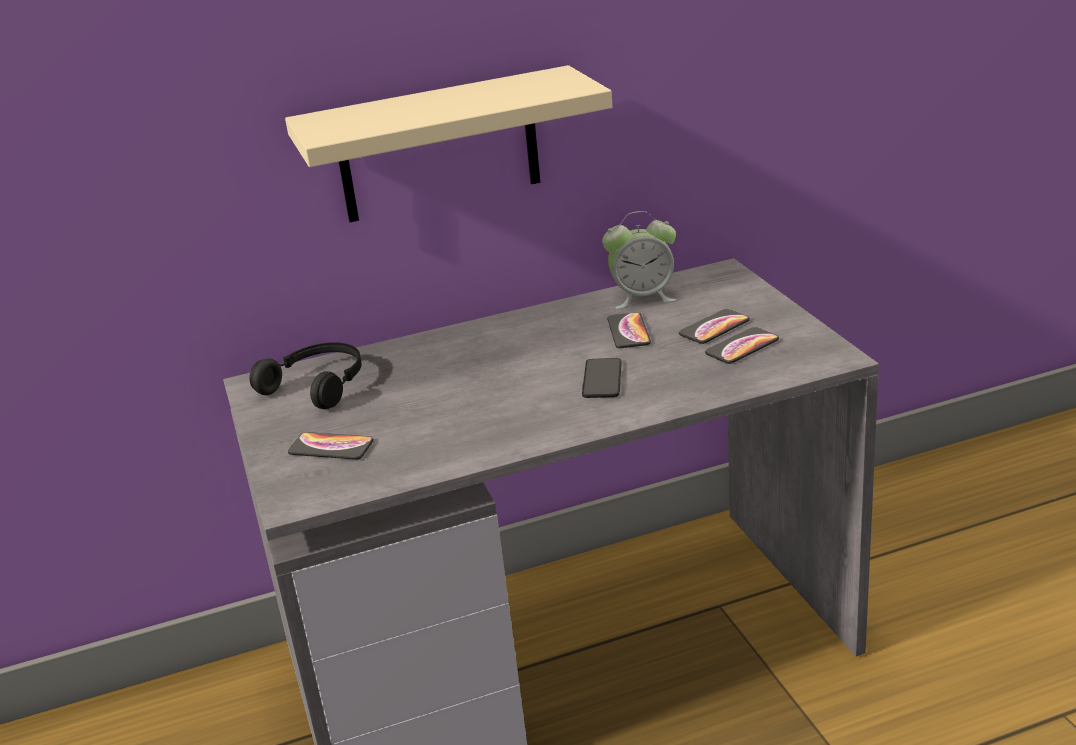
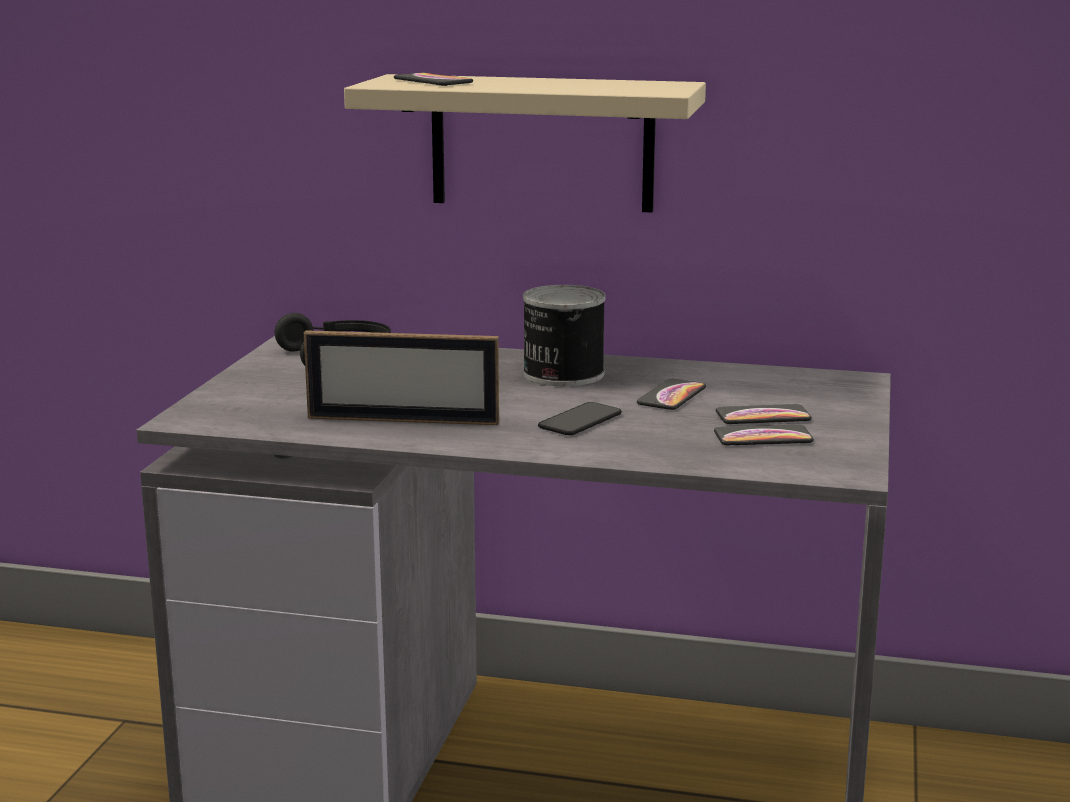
camera: 30 degrees right, 10 degrees down
(331, 447) = (274, 396): phone -> phone (433, 81)
(473, 430) = (403, 420): none -> picture frame
(520, 339) = (561, 374): none -> can
(642, 297) = (734, 376): alarm clock -> none

